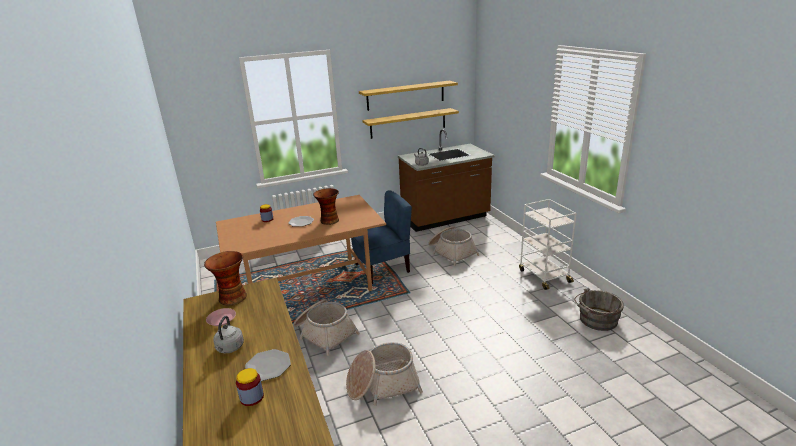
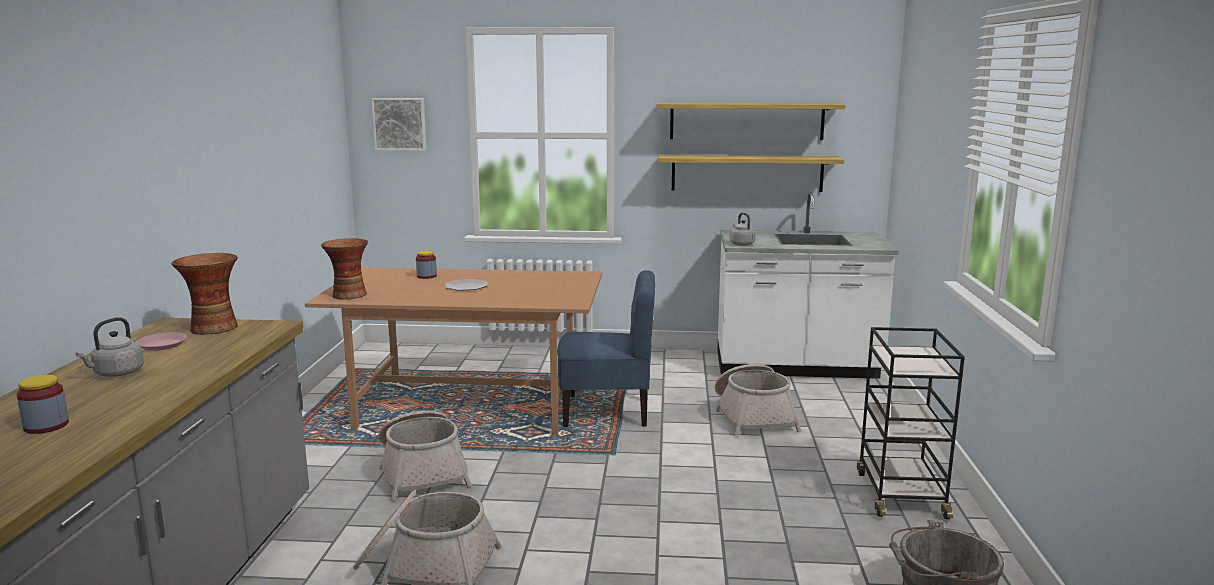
camera: 25 degrees right, 10 degrees down
(203, 123) = (400, 124): none -> picture
(268, 366) = (122, 402): plate -> none
(329, 221) = (507, 292): vase -> vase (348, 295)
(445, 219) = (796, 367): brown counter -> white counter
(543, 276) = (900, 494): white cart -> black cart

